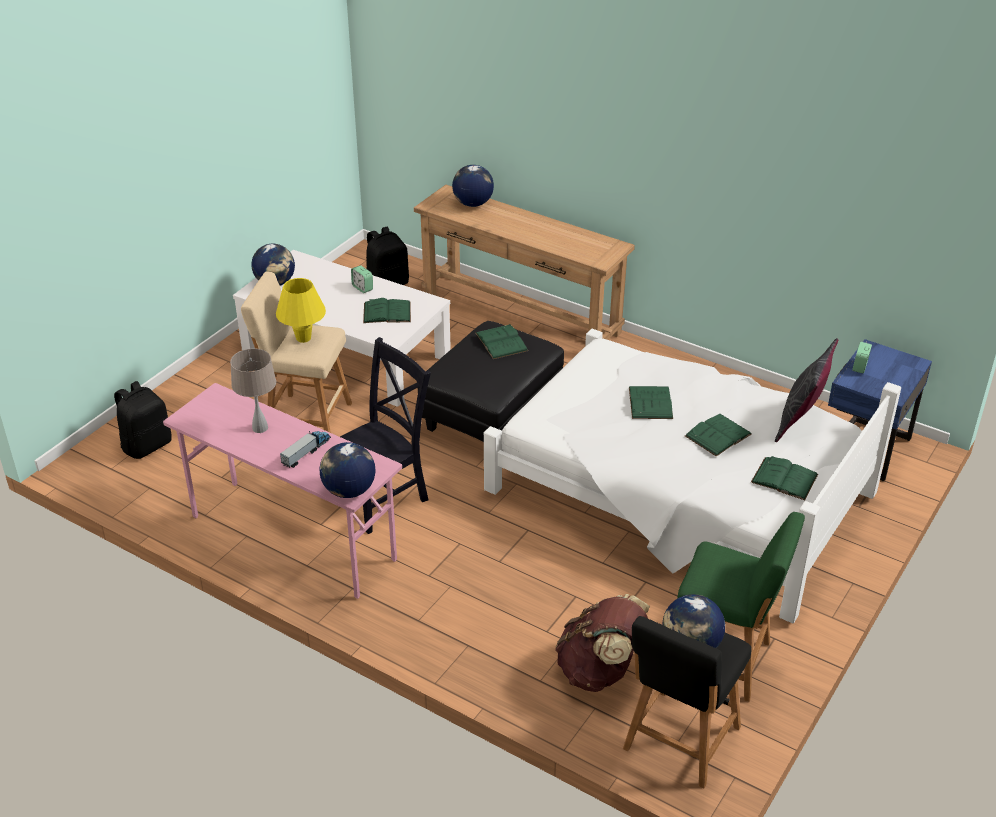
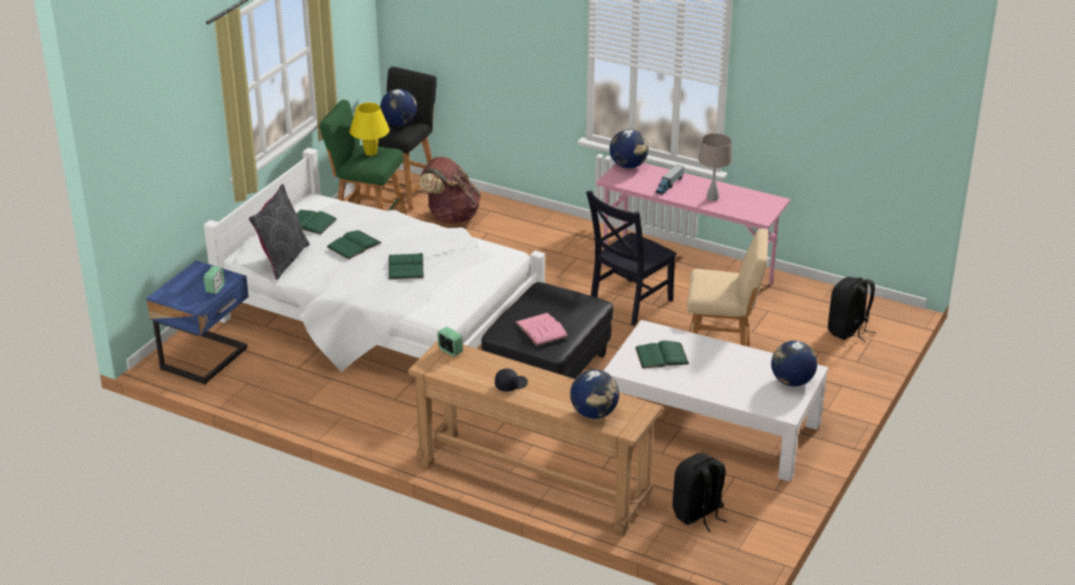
camera: 175 degrees right, 5 degrees down
(303, 338) = (720, 283): yellow table lamp -> yellow table lamp (371, 152)
(362, 288) = (697, 381): alarm clock -> alarm clock (450, 351)
(501, 342) = (541, 329): green book -> pink book
(541, 228) = (510, 384): none -> black cap

